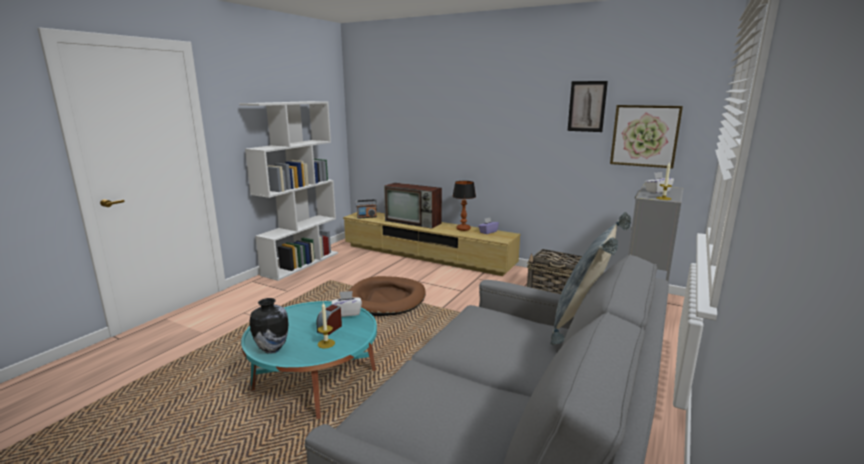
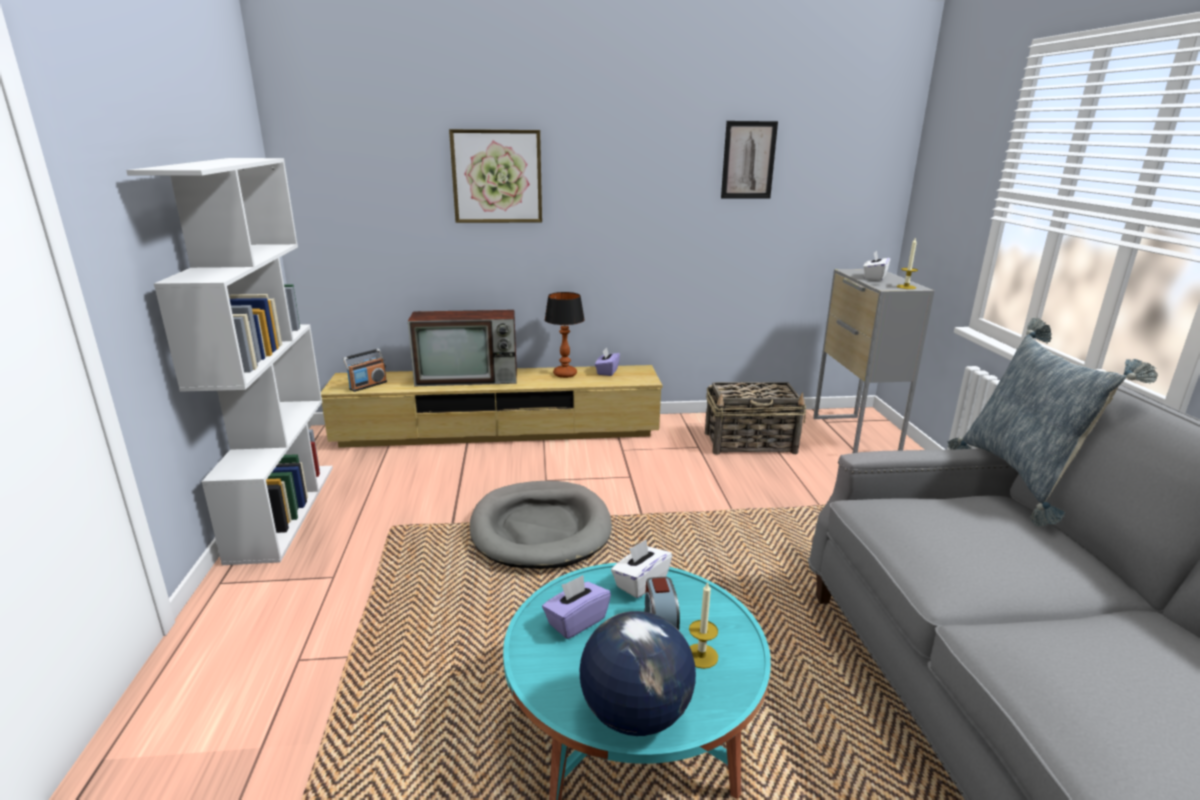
camera: 35 degrees left, 5 degrees up
(272, 349) = (634, 714): vase -> globe
(303, 316) = (576, 621): none -> purple tissue box
(386, 299) = (541, 529): brown dog bed -> grey dog bed
(644, 136) = (824, 201): picture -> picture (497, 176)

